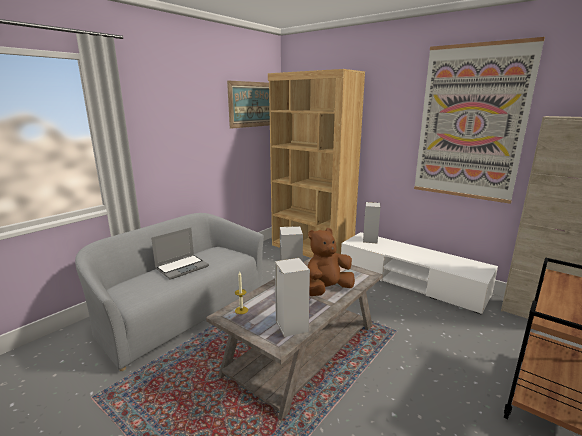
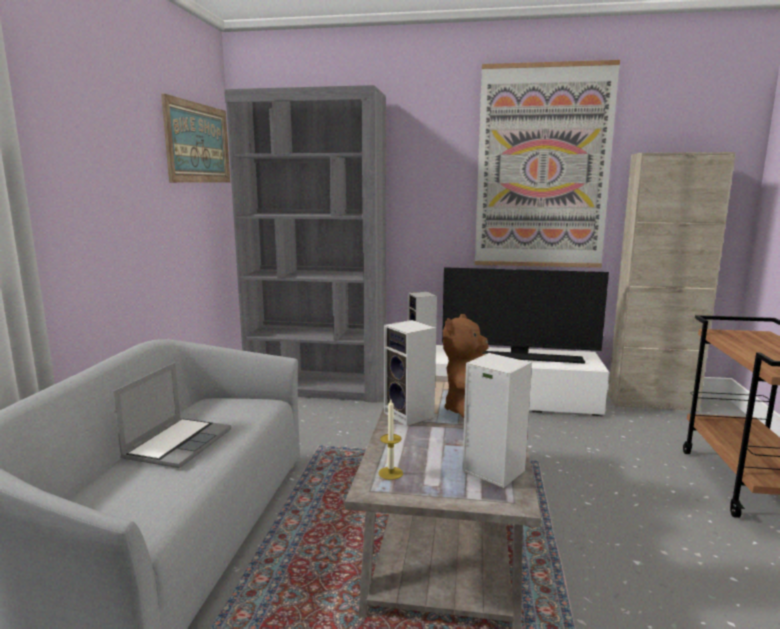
camera: 30 degrees left, 5 degrees down
(311, 250) = (318, 387): brown bookcase -> grey bookcase
(431, 258) = (519, 357): none -> television

